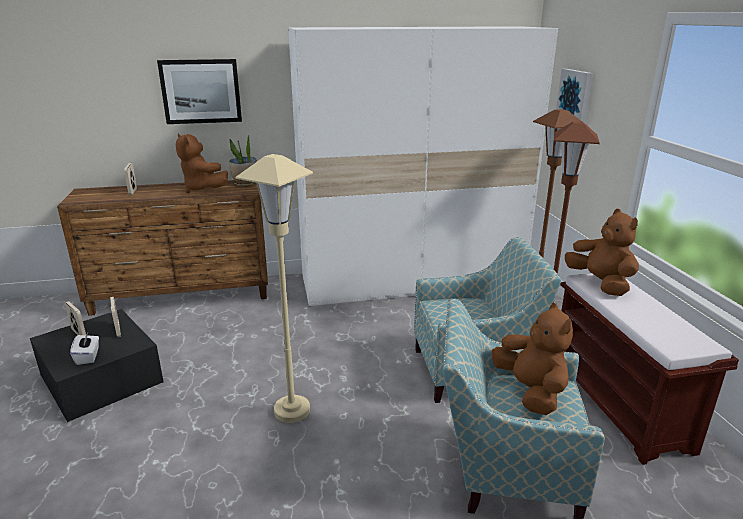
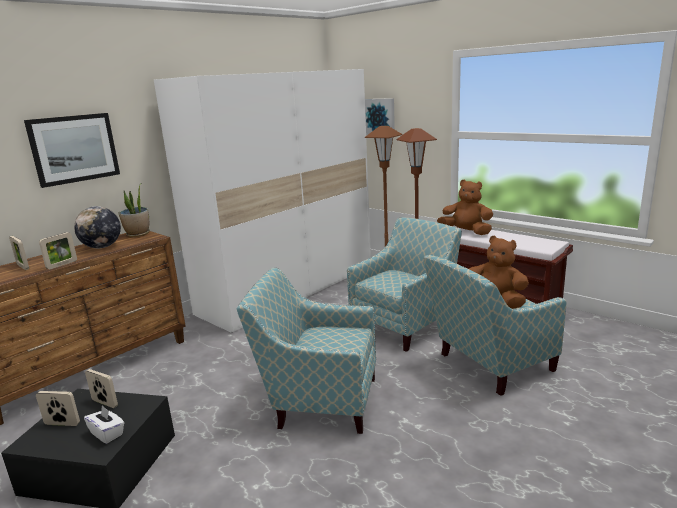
camera: 35 degrees left, 5 degrees down
(153, 198) = (62, 265): none -> picture frame
(202, 189) = (102, 247): brown plush toy -> globe
(292, 410) = (318, 400): beige floor lamp -> armchair

